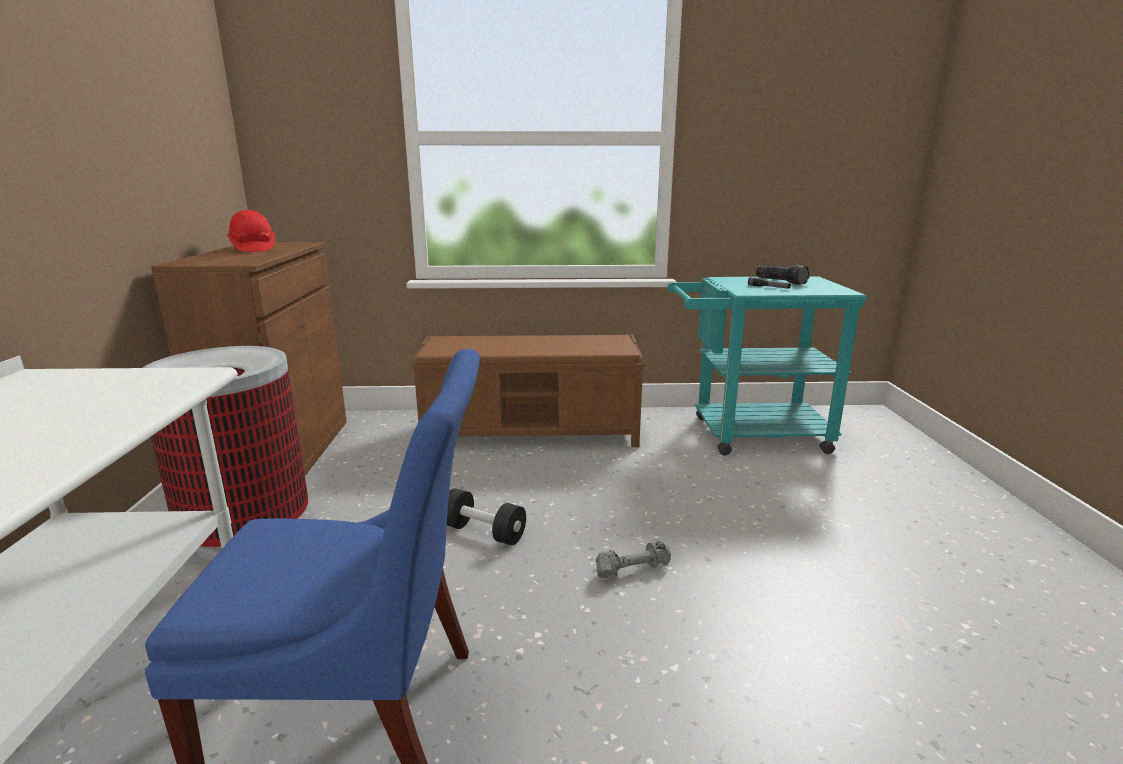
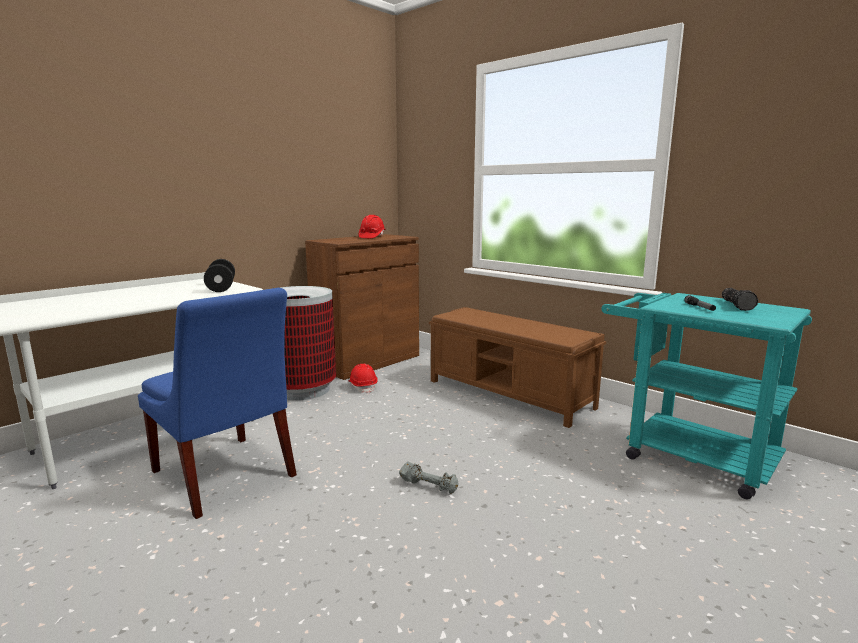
camera: 45 degrees right, 5 degrees down
(341, 491) = (363, 387): none -> red hard hat
(483, 532) = (389, 432): black dumbbell -> black dumbbell (221, 287)

